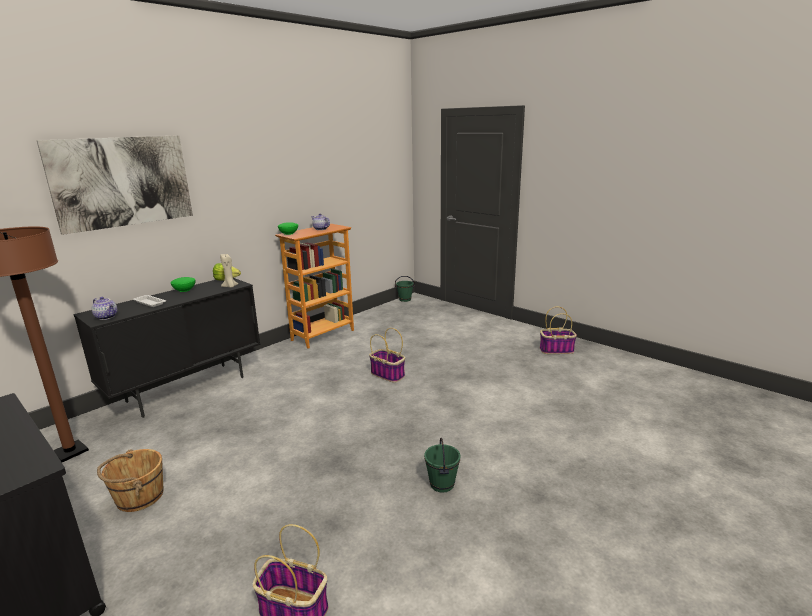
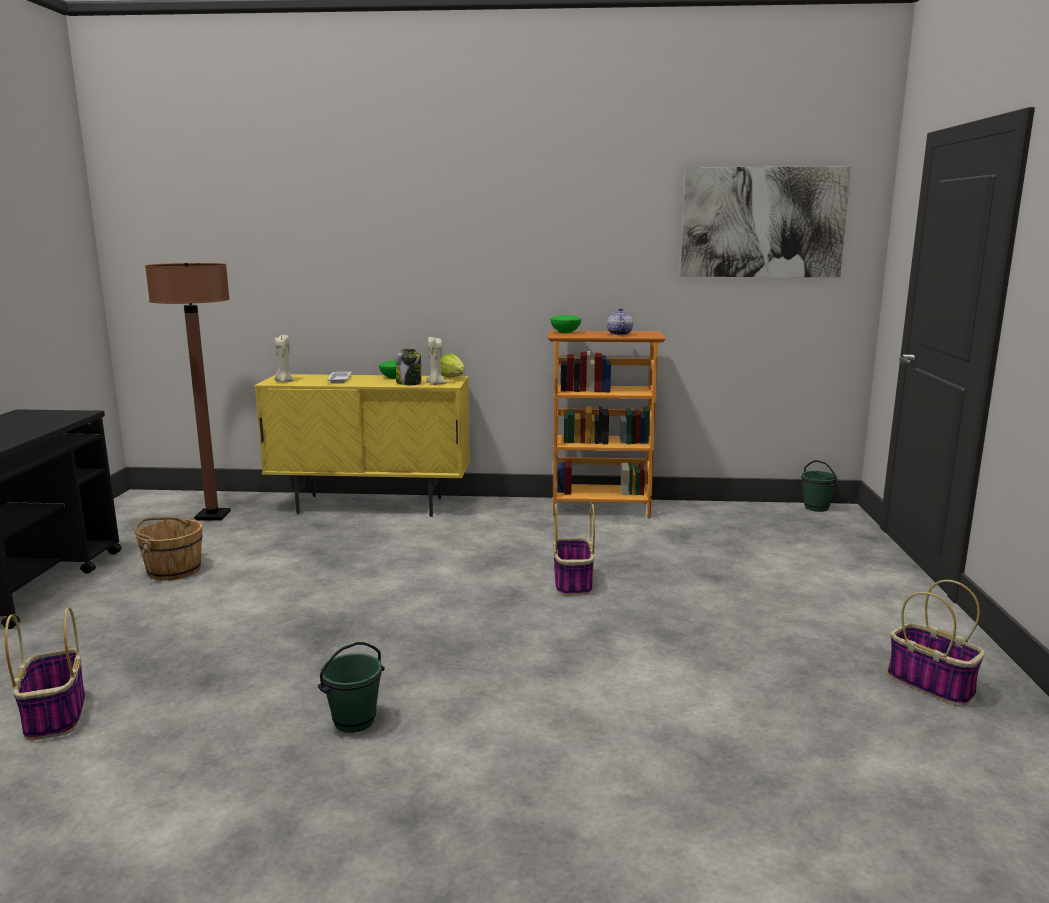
camera: 50 degrees right, 5 degrees down
(107, 317) = (284, 381): teapot -> beige candle
(122, 182) = (353, 230): picture -> picture (763, 222)
(187, 389) = (371, 506): black cabinet -> yellow cabinet
(210, 291) = (409, 383): none -> jar

